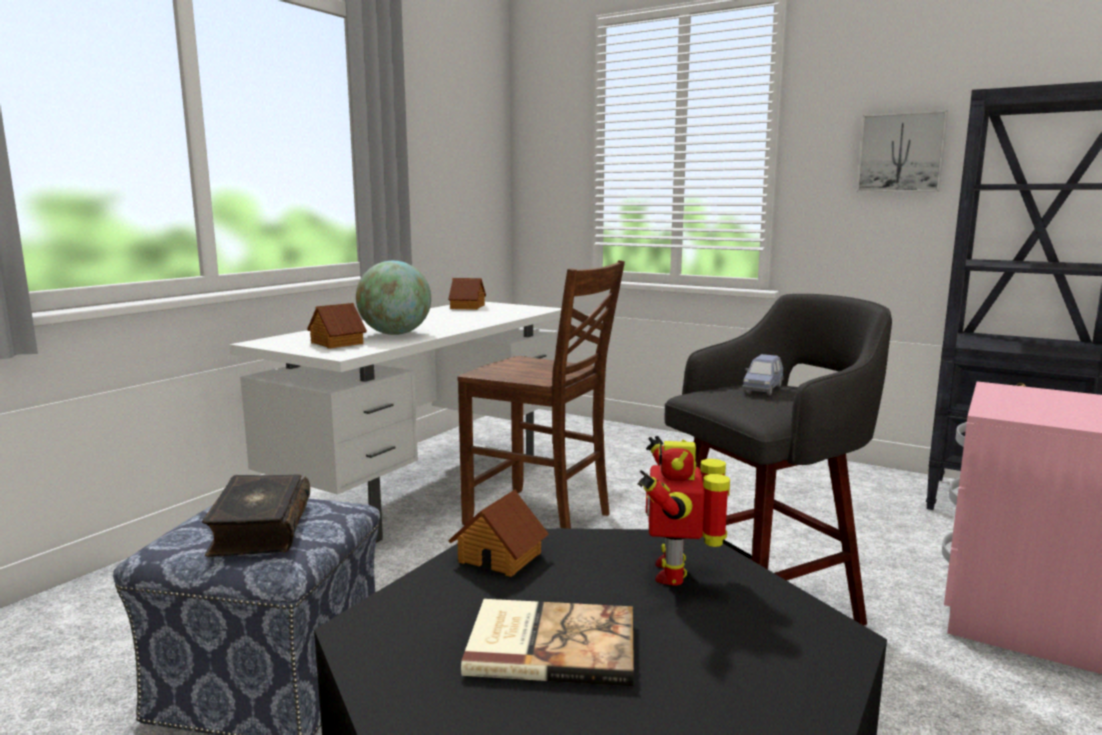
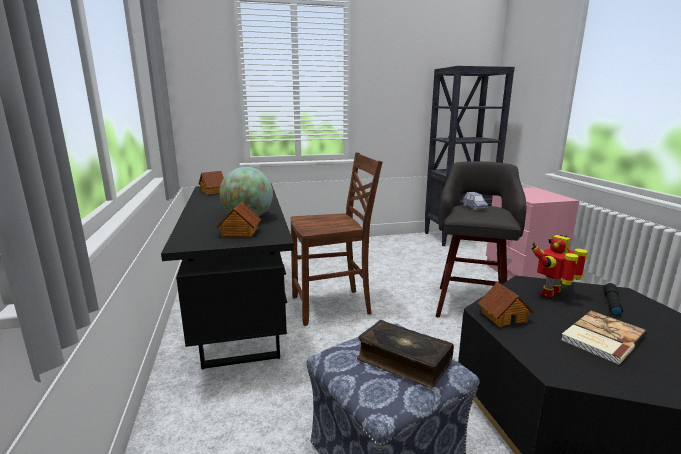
camera: 45 degrees left, 5 degrees up
(427, 486) = (240, 314): white desk -> black desk
(675, 572) = (552, 294): toy robot -> toy robot turned 90 degrees clockwise
(740, 631) = (611, 304): none -> black flashlight
(901, 153) = (405, 90): picture -> none

